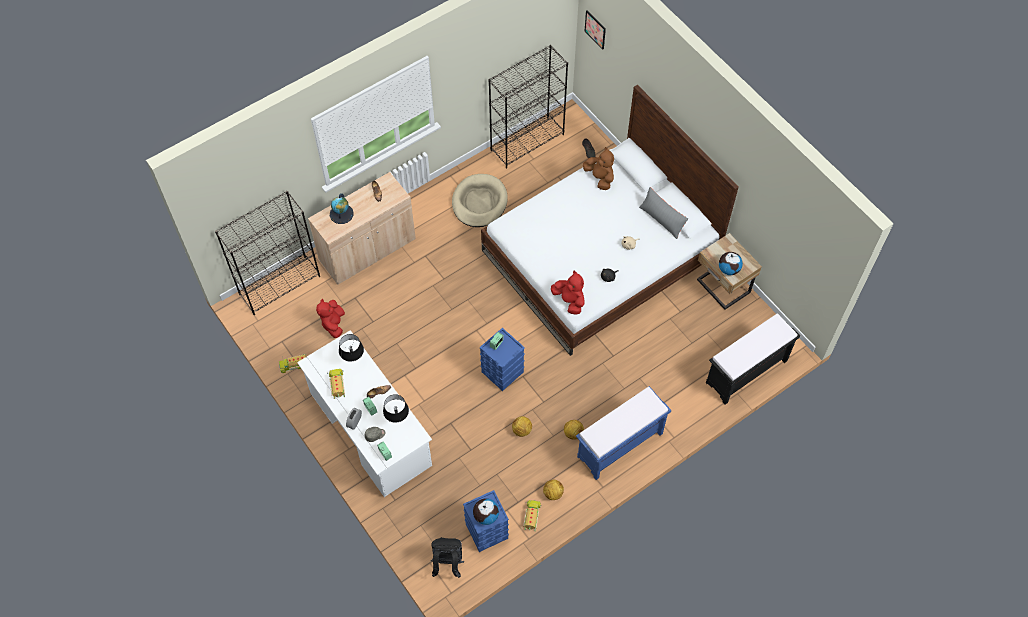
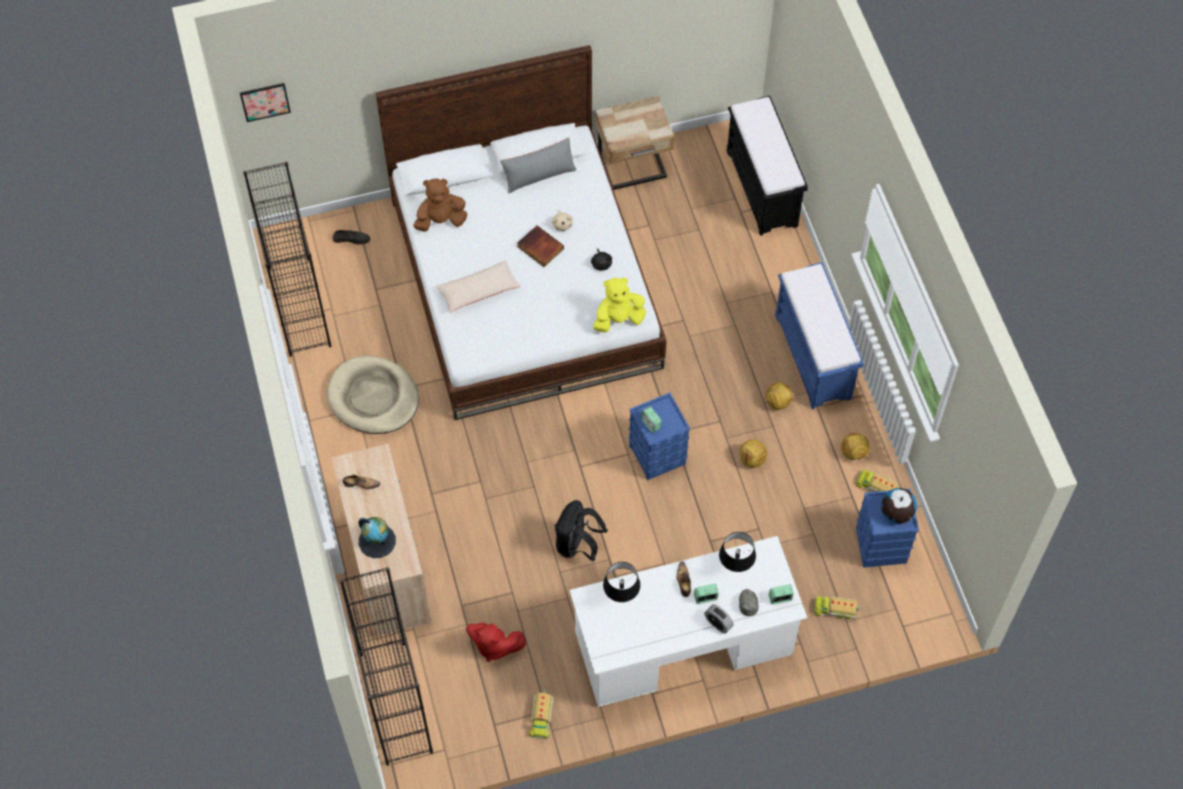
camera: 70 degrees left, 0 degrees up
(338, 385) = (652, 629): toy truck -> toy truck (835, 609)
(447, 563) = (911, 605): black backpack -> black backpack (578, 545)
(555, 216) = (478, 291): none -> beige pillow
(569, 300) = (618, 319): red plush toy -> yellow plush toy
(604, 238) = (539, 248): none -> book
(728, 269) = (648, 130): globe -> none

